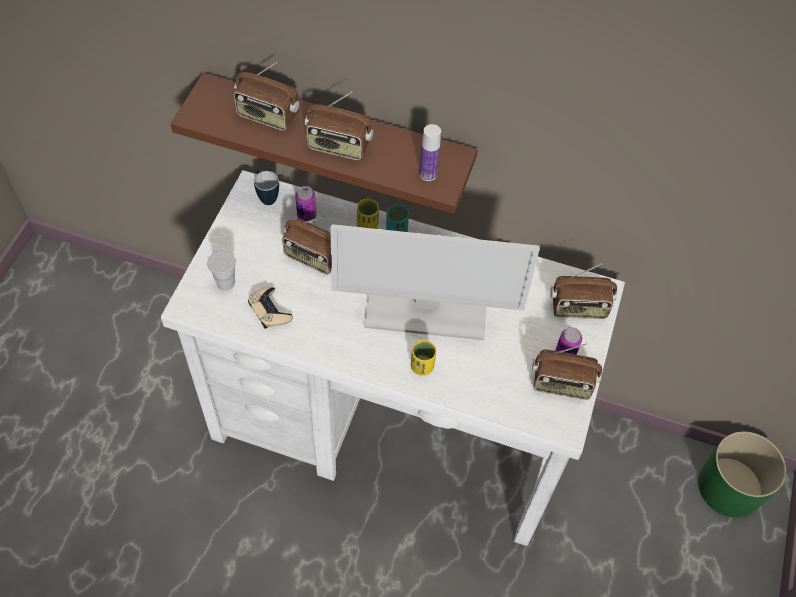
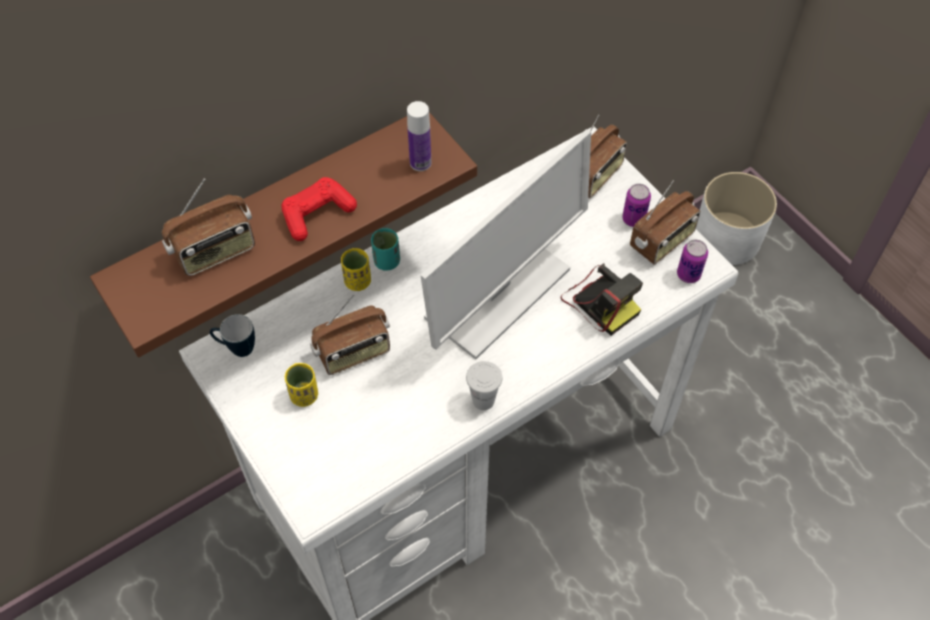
camera: 50 degrees left, 0 degrees up
(226, 283) = (315, 453): white cup -> white cup (483, 400)
(270, 311) = (385, 432): beige game controller -> none
(306, 215) = (296, 326): can -> can (688, 274)
(338, 147) = (317, 214): radio -> red game controller
(422, 366) = (559, 338): yellow cup -> yellow cup (304, 395)
(474, 374) = (600, 301): none -> camera
(730, 487) = (727, 238): green planter -> white planter

